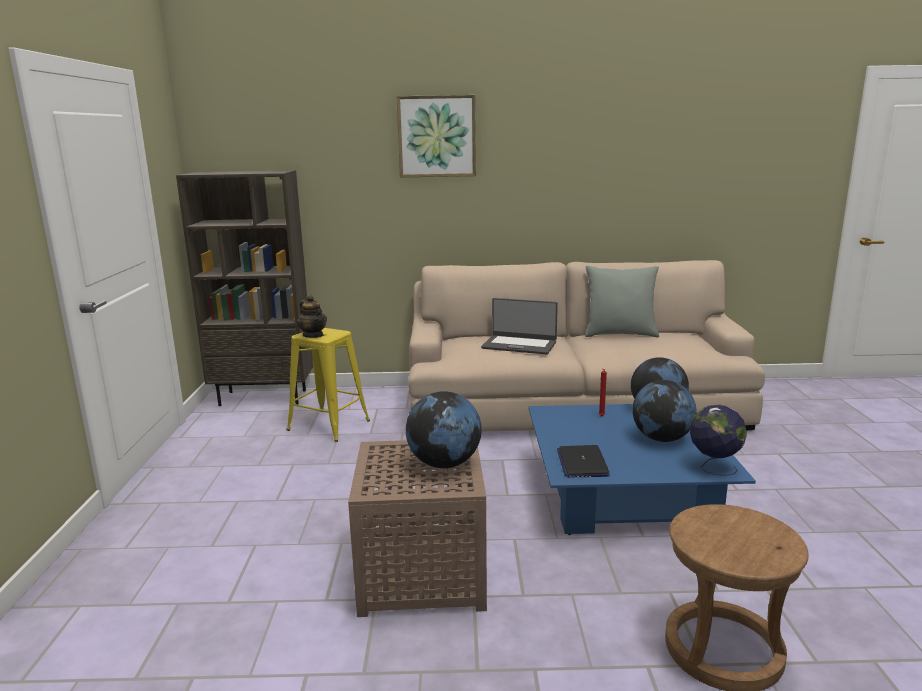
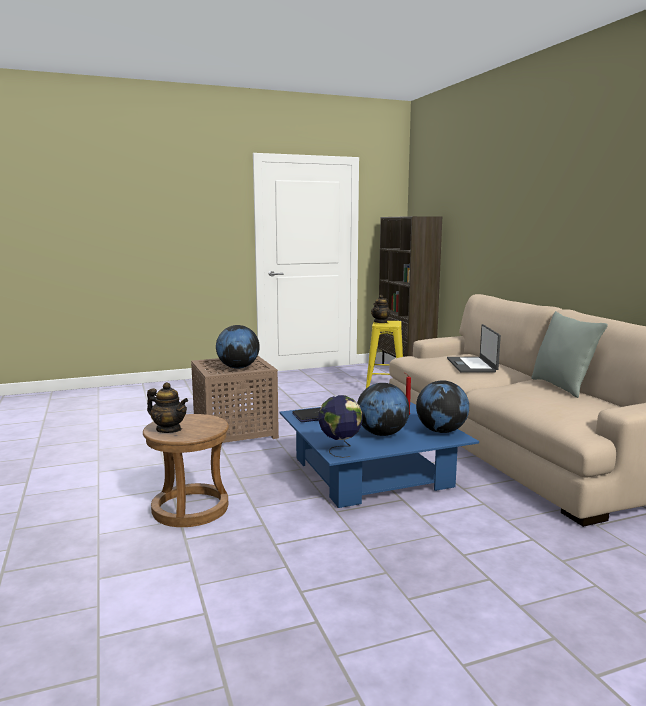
camera: 70 degrees right, 5 degrees down
(436, 136) = (510, 189): picture -> none
(754, 552) = (169, 429): none -> teapot

